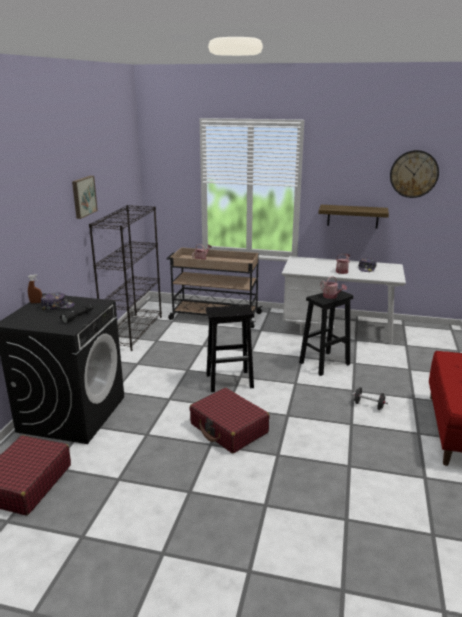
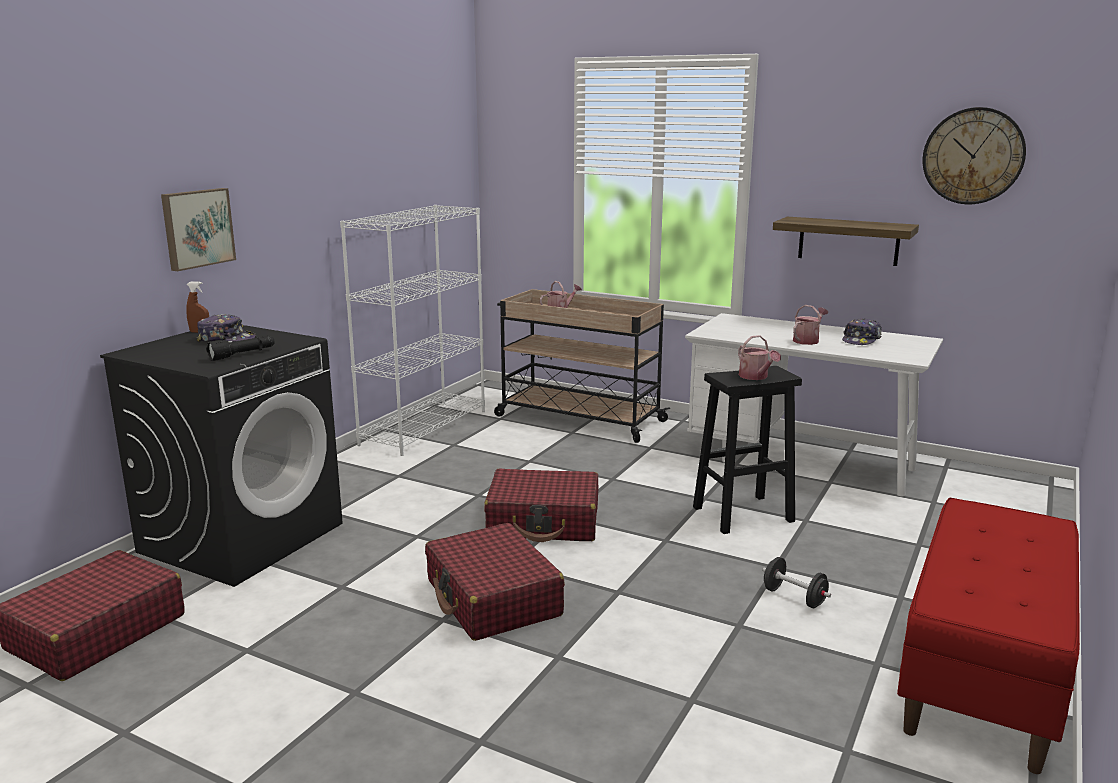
camera: 15 degrees right, 5 degrees down
(83, 196) = (335, 173): picture -> picture (197, 228)
(133, 331) = (424, 427): black bookcase -> white bookcase
(230, 381) = (544, 521): black stool -> red suitcase

